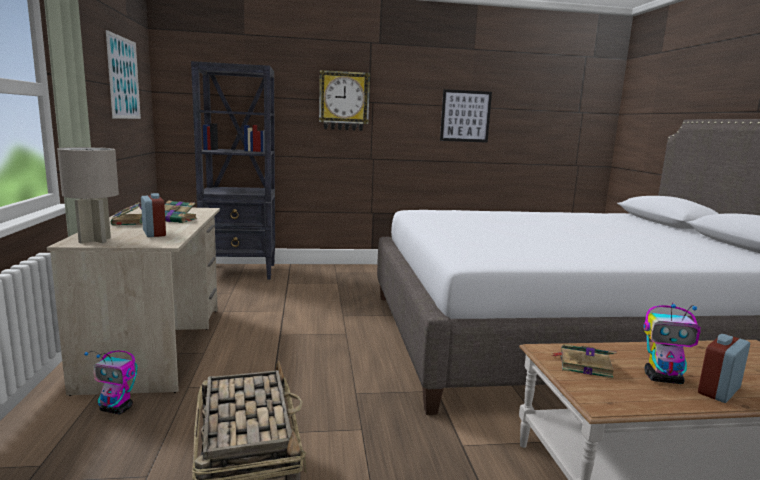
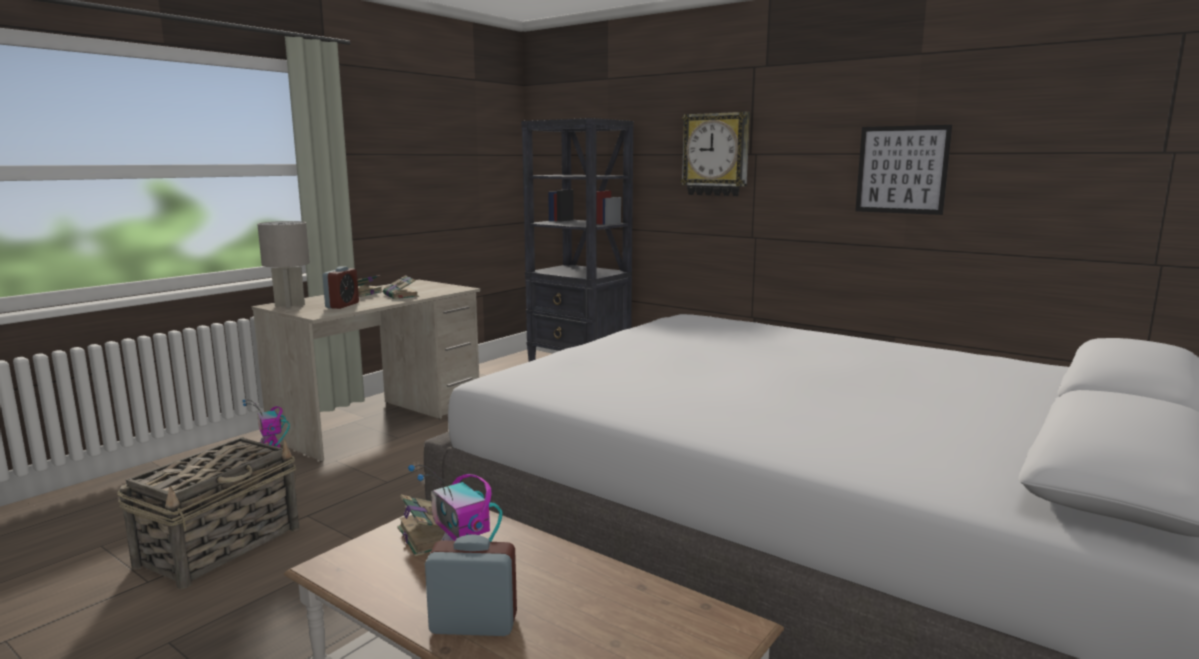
camera: 45 degrees right, 0 degrees up
(124, 78) = (457, 146): picture -> none

